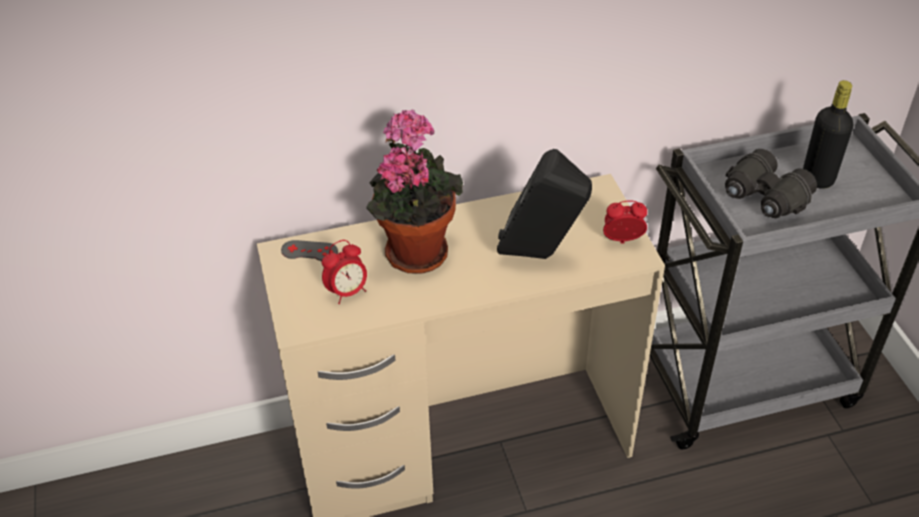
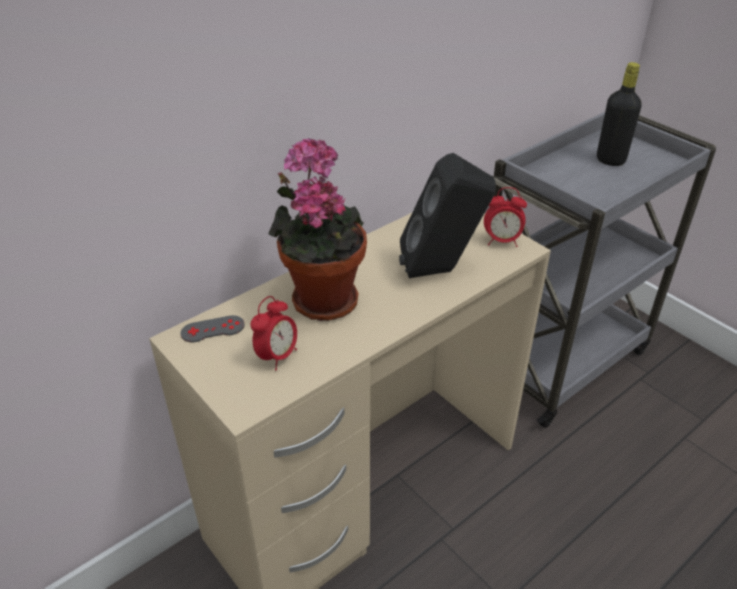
camera: 25 degrees left, 5 degrees down
(622, 241) = (502, 241): alarm clock -> alarm clock turned 150 degrees counterclockwise
(764, 198) = (584, 182): black binoculars -> none

